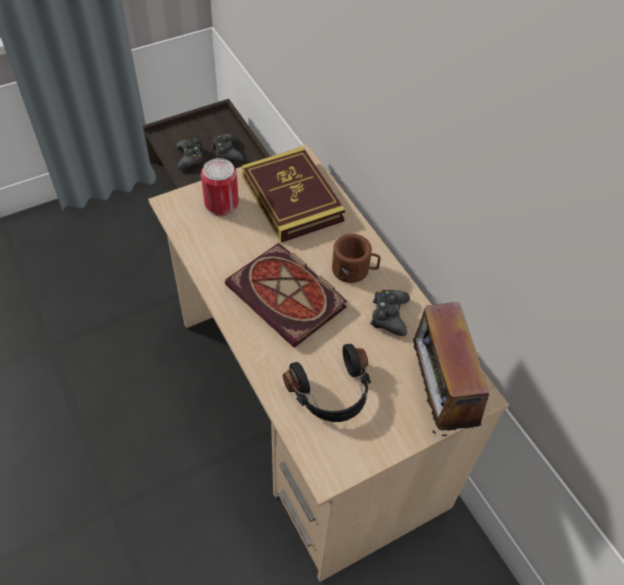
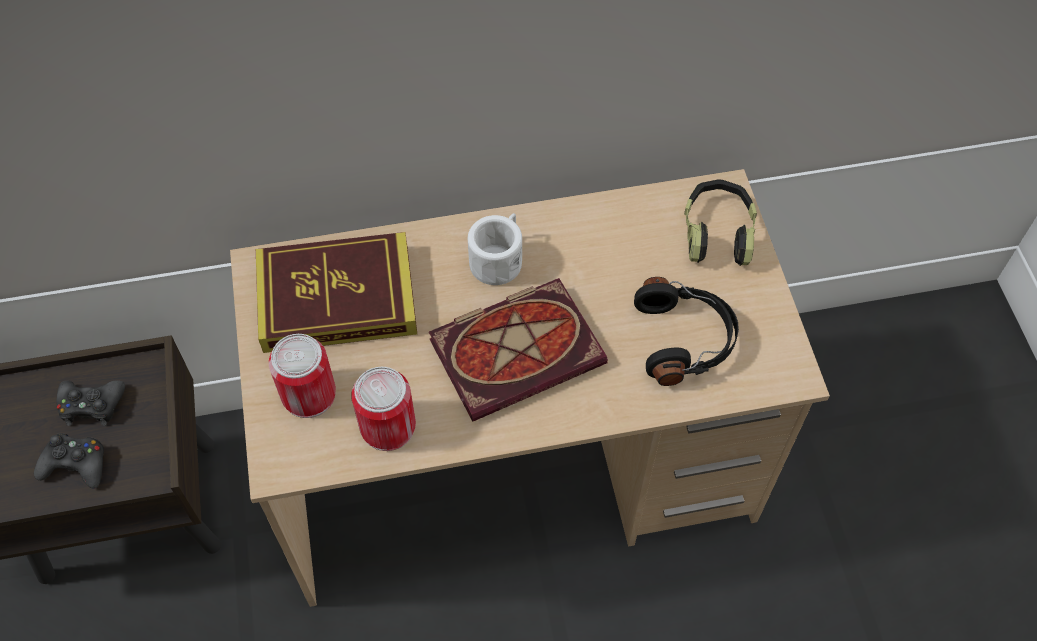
camera: 70 degrees left, 5 degrees up
(211, 245) = (388, 426): none -> can
(354, 270) = (499, 259): brown mug -> white mug
(389, 315) = (586, 244): black game controller -> none
(438, 396) = (717, 232): radio -> headphones

